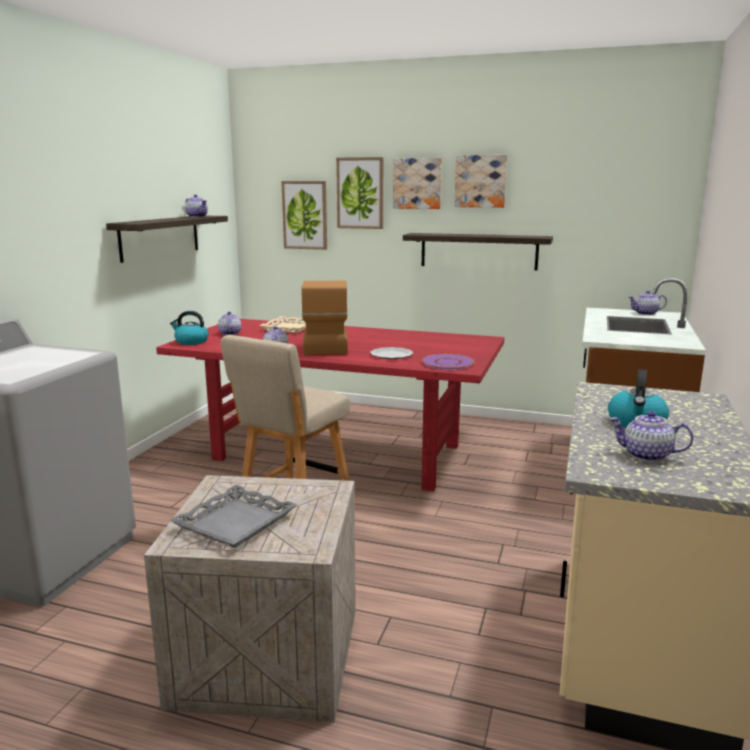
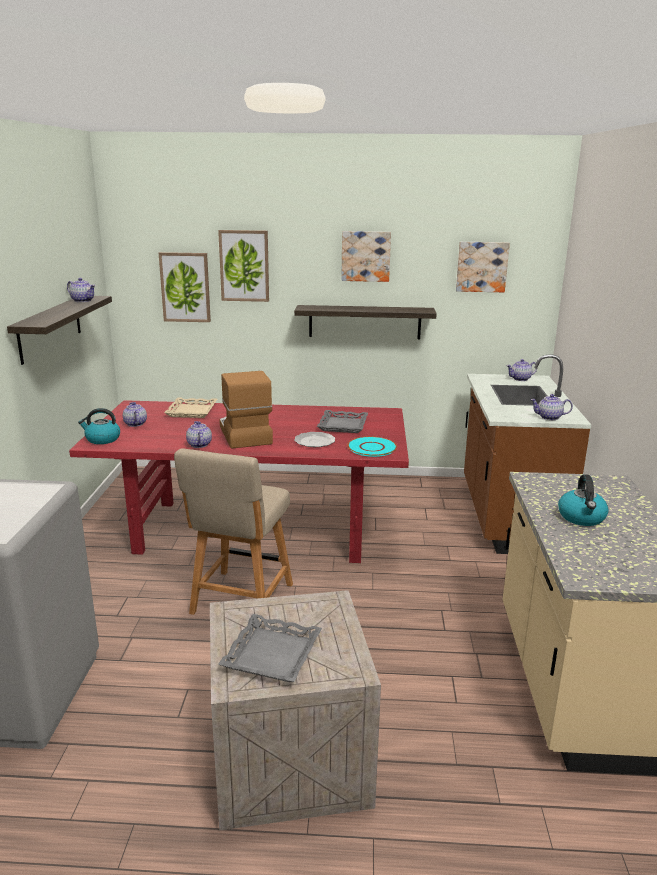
camera: 15 degrees left, 5 degrees up
(417, 183) = (303, 257): picture -> picture (481, 266)
(430, 345) = (342, 425): none -> grey tray
(448, 363) = (372, 448): purple plate -> turquoise plate
(646, 455) = (607, 554): teapot -> teapot (549, 417)

